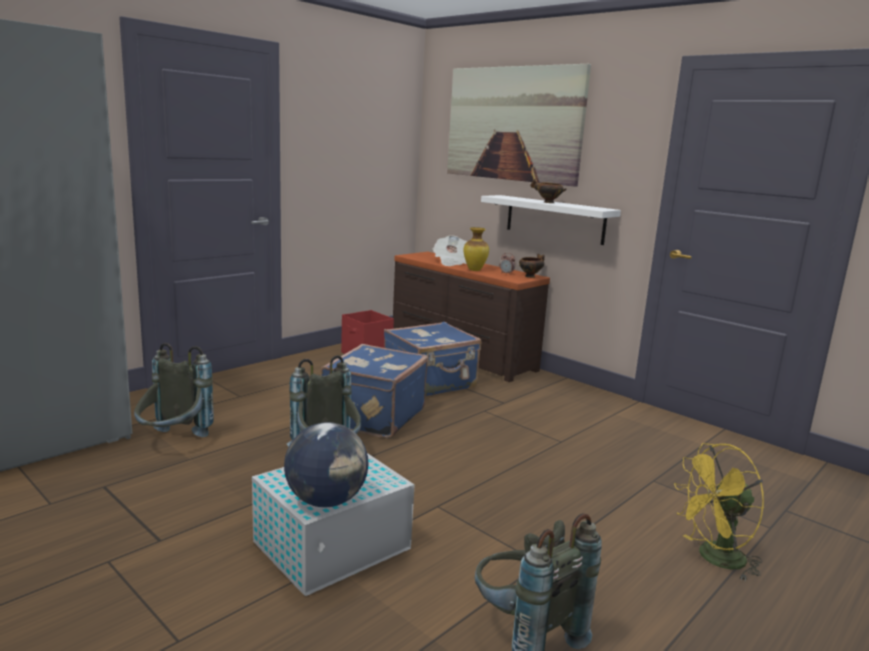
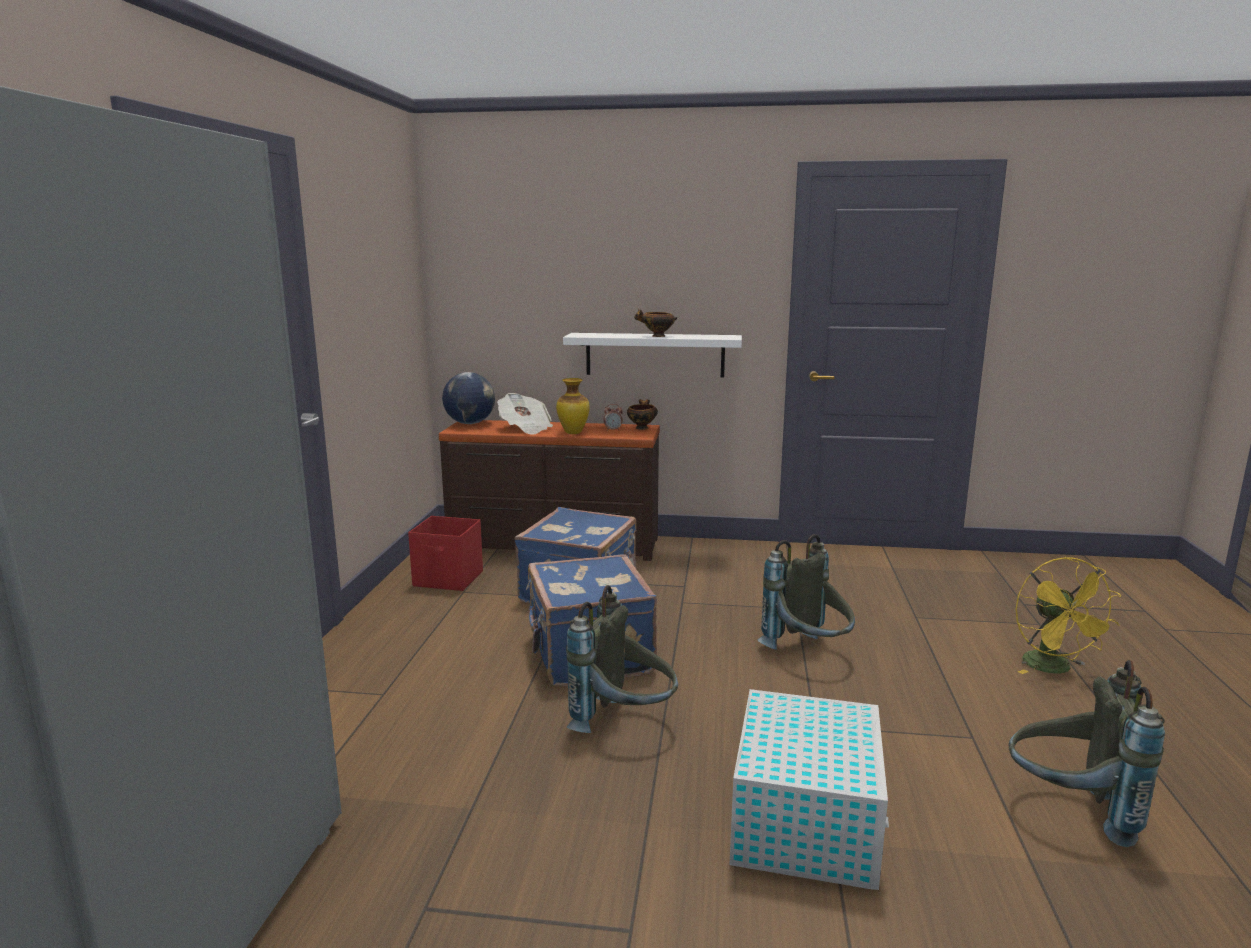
camera: 35 degrees left, 0 degrees up
(173, 442) = (407, 797): grey backpack -> grey backpack (808, 653)
(326, 501) = (852, 764): globe -> globe (470, 423)
(513, 124) = (580, 242): picture -> none
(714, 559) = (1054, 669): yellow fan -> yellow fan turned 45 degrees counterclockwise

